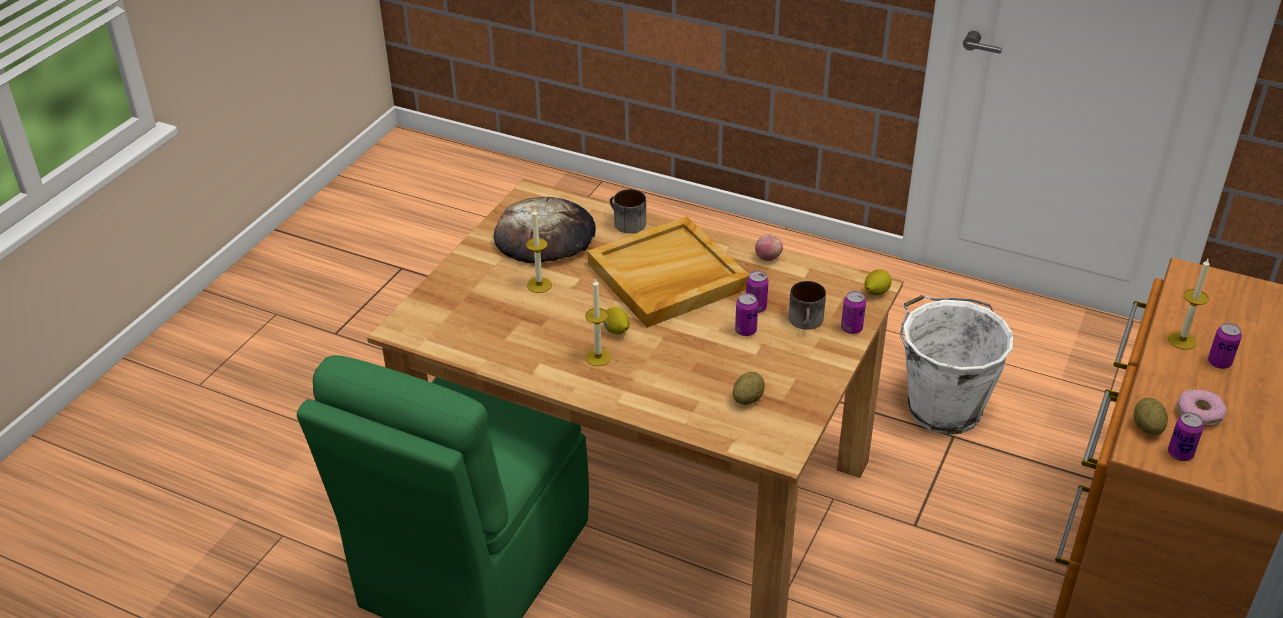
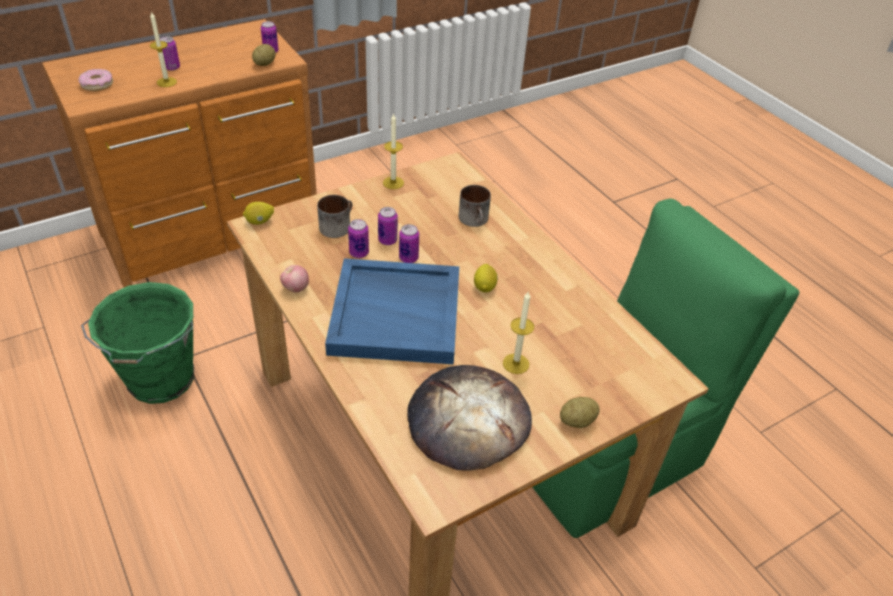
camera: 150 degrees left, 5 degrees up
(598, 357) = (516, 273): candle -> candle (393, 183)
(625, 223) = (374, 395): mug -> mug (475, 220)
(667, 277) = (397, 314): beige tray -> blue tray
(747, 399) = (439, 199): potato -> potato (577, 421)
(851, 328) = (314, 207): can -> can (408, 258)
(942, 407) = (160, 381): white bucket -> green bucket
(1199, 413) = (229, 58): donut -> donut (97, 85)

